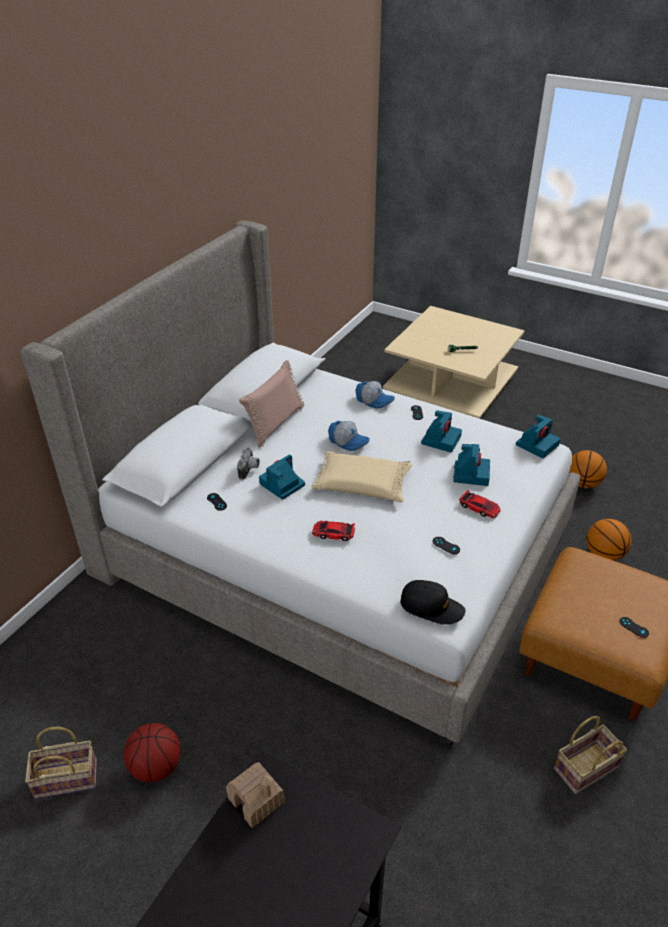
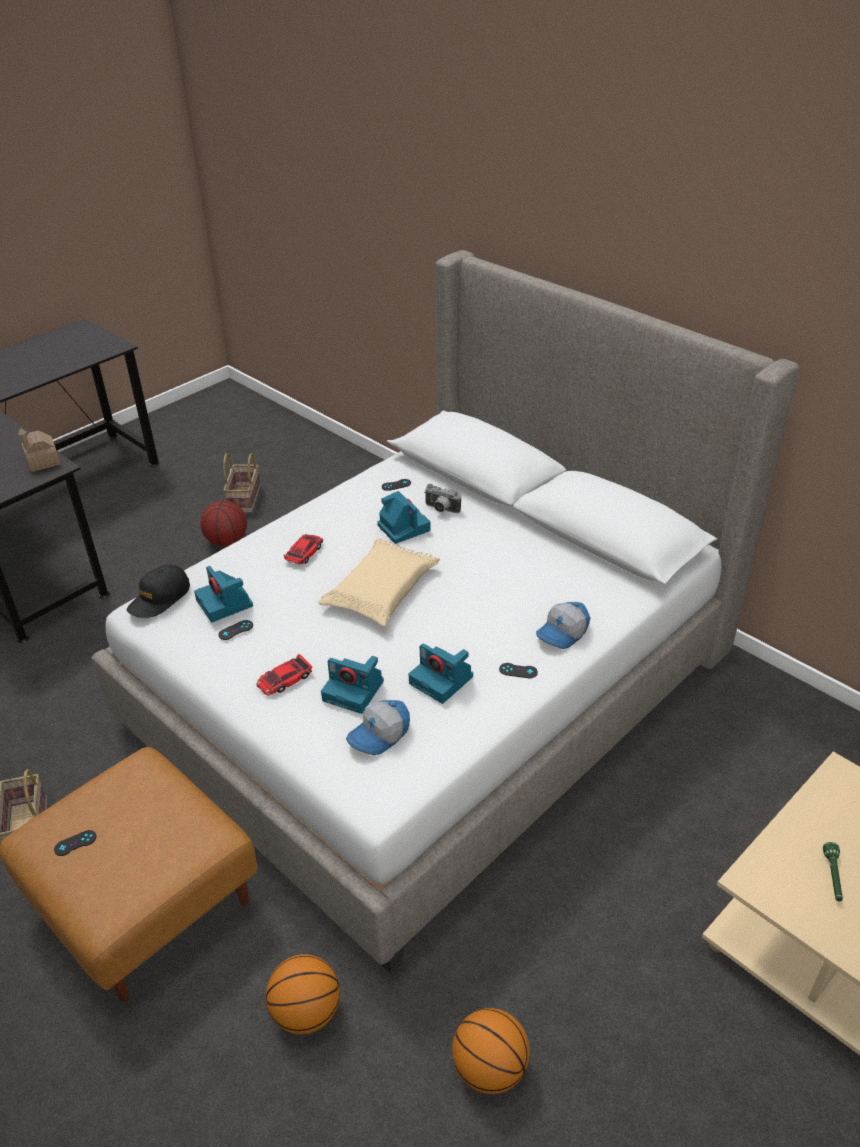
camera: 105 degrees right, 0 degrees up
(275, 423) = (529, 537): beige pillow -> none
(348, 441) = (469, 591): cap -> cap (380, 735)
(537, 444) = (390, 790): camera -> camera (225, 603)

